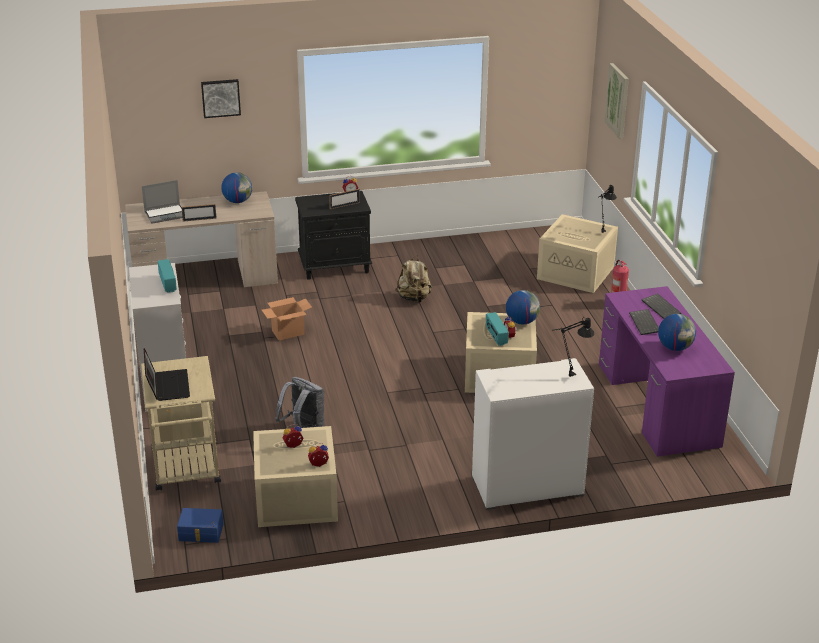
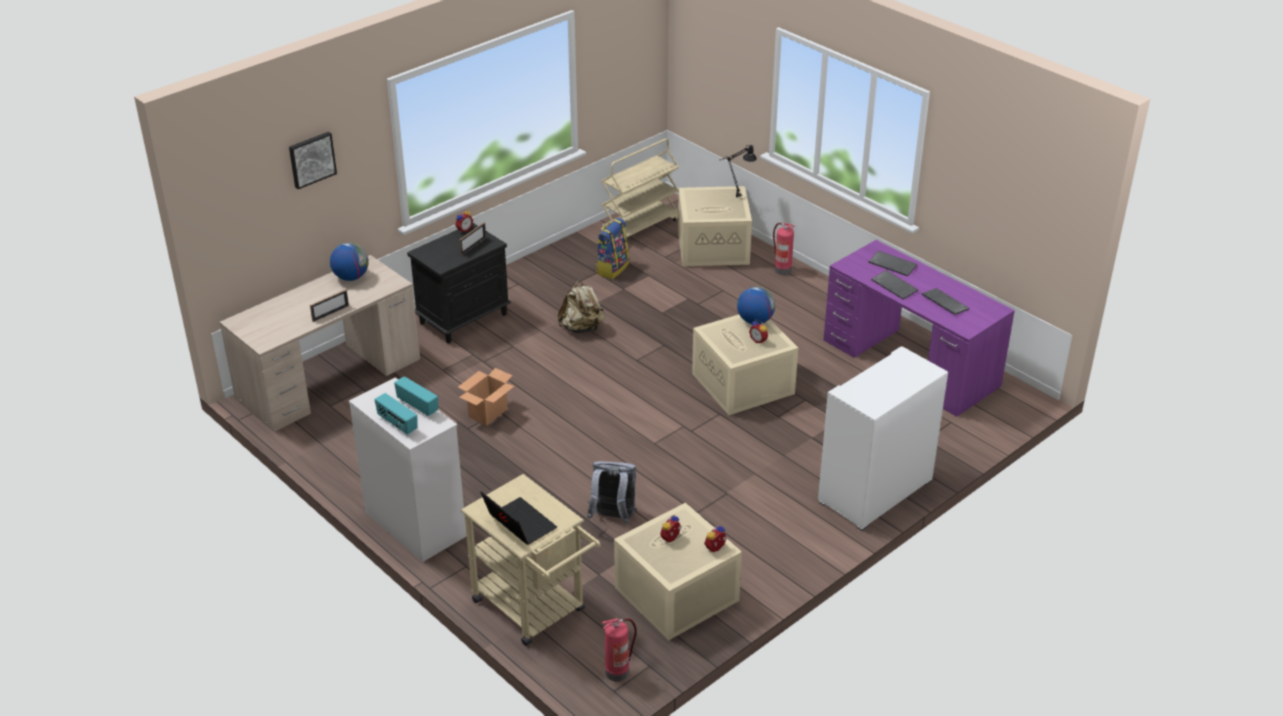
camera: 30 degrees left, 5 degrees up
(166, 214) = (283, 319): laptop -> none
(201, 533) = (618, 671): blue storage box -> fire extinguisher
(479, 265) = (612, 268): none -> backpack
(496, 337) = (747, 346): radio -> radio (397, 424)
(531, 243) = (639, 227): none -> beige cart
(567, 375) = (912, 366): black table lamp -> none
(618, 100) = (726, 51): picture -> none
(675, 347) = (944, 302): globe -> keyboard

